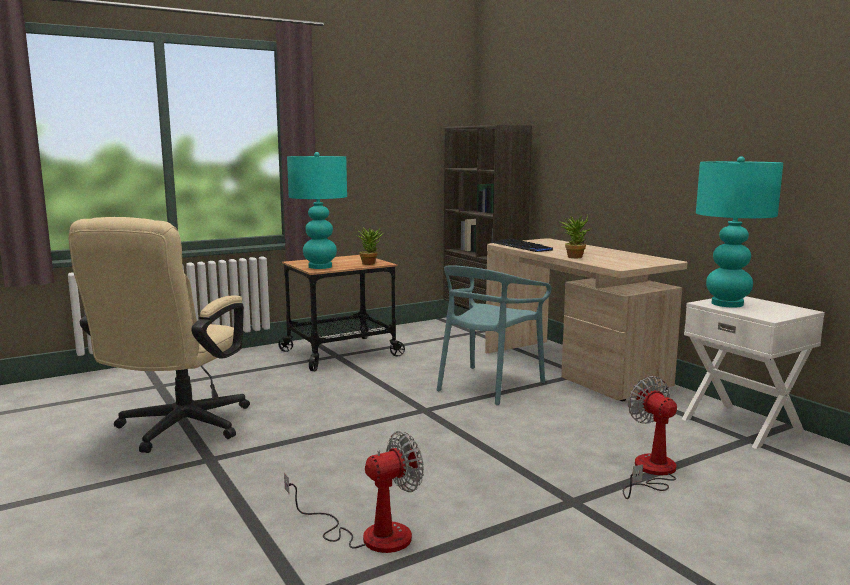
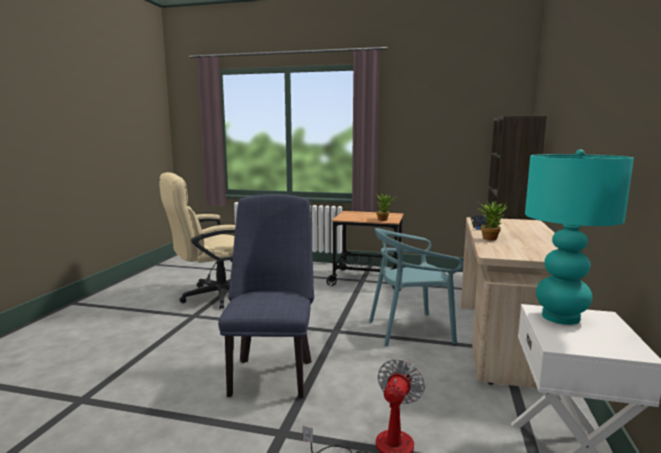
camera: 45 degrees right, 0 degrees up
(320, 266) = (349, 217): turquoise table lamp -> none
(370, 534) = (160, 387): fan -> none
(453, 467) = (272, 373): none -> blue chair

